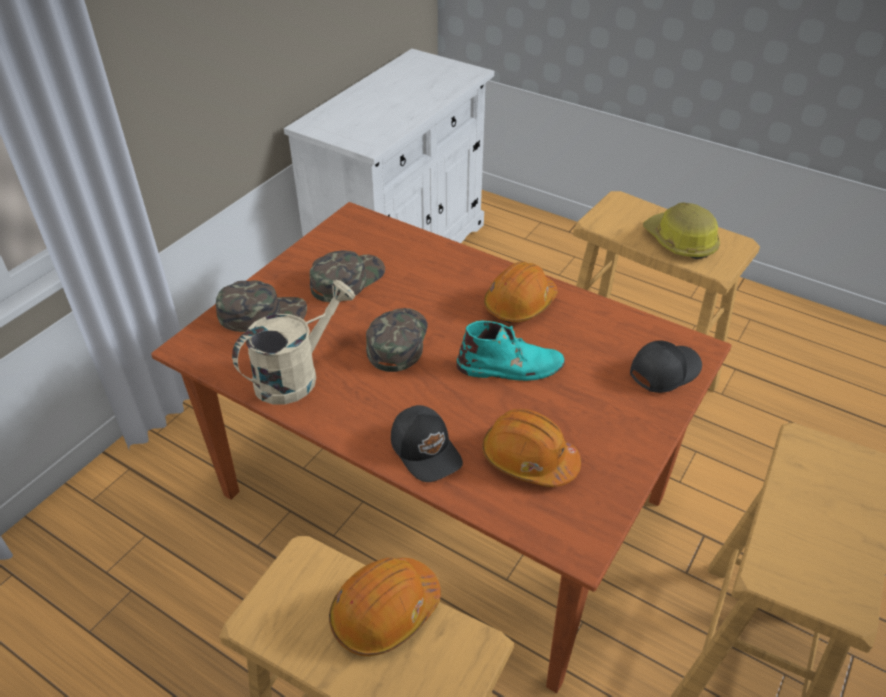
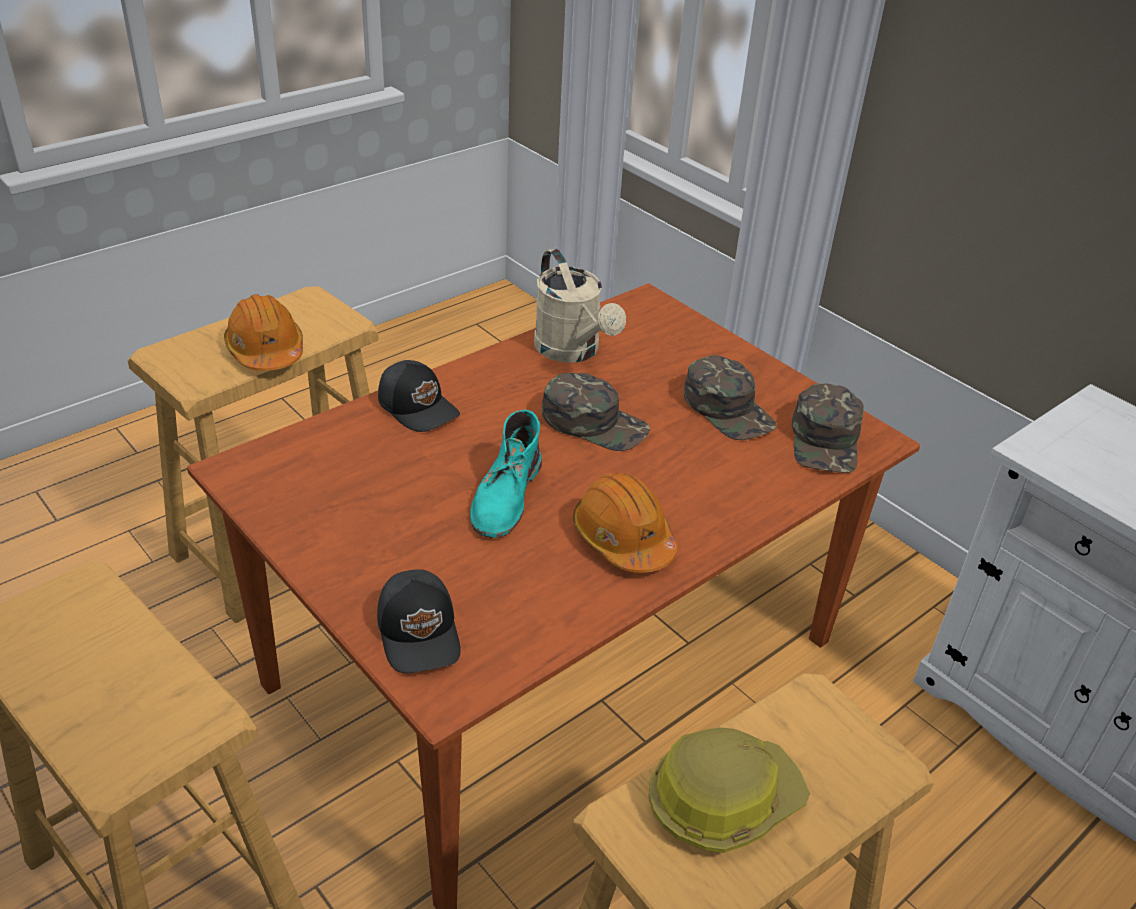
camera: 105 degrees right, 5 degrees down
(263, 314) = (683, 345): green cap -> green cap (826, 440)
(426, 450) = (419, 407): black cap -> black cap turned 120 degrees counterclockwise
(528, 459) = (360, 468): orange hard hat -> none

